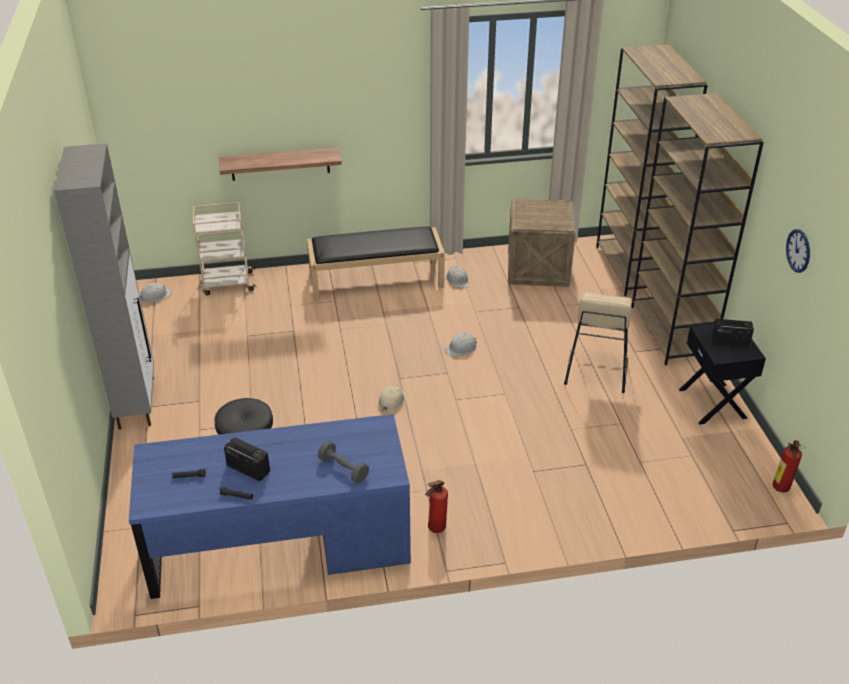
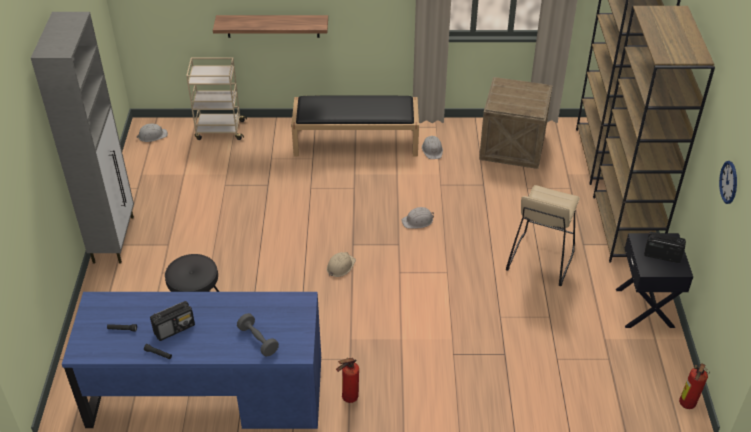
camera: 10 degrees right, 5 degrees up
(248, 469) = (174, 329): radio -> radio turned 105 degrees clockwise

